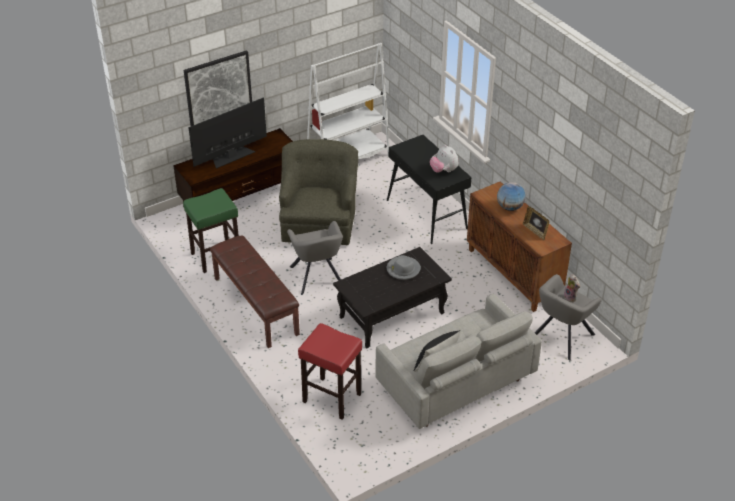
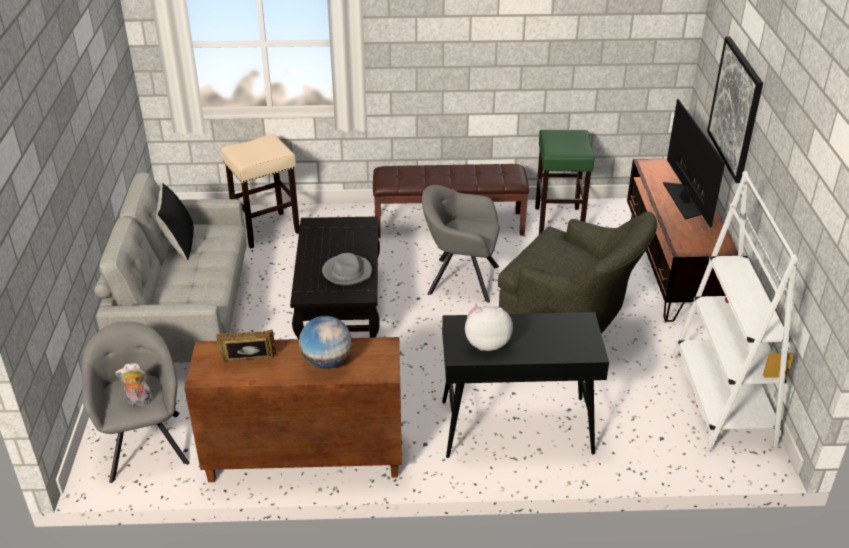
camera: 120 degrees right, 5 degrees down
(331, 398) = (267, 229): red stool -> beige stool

